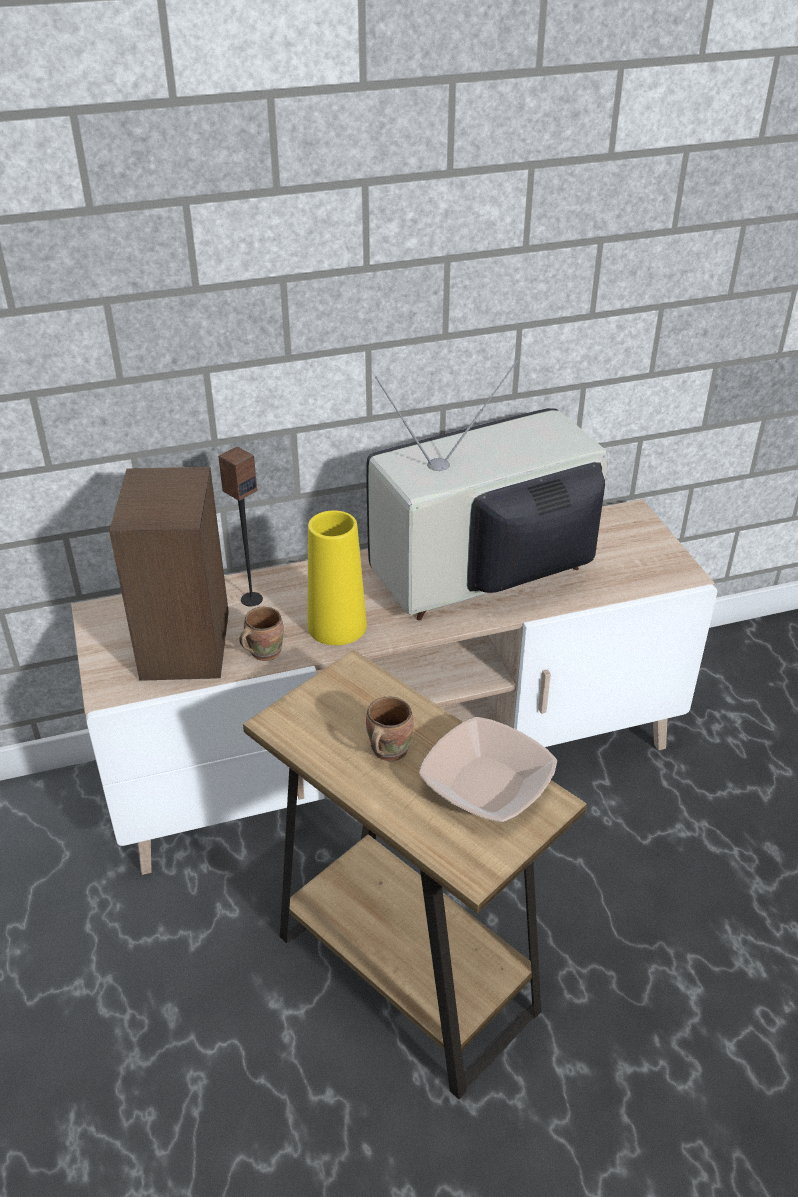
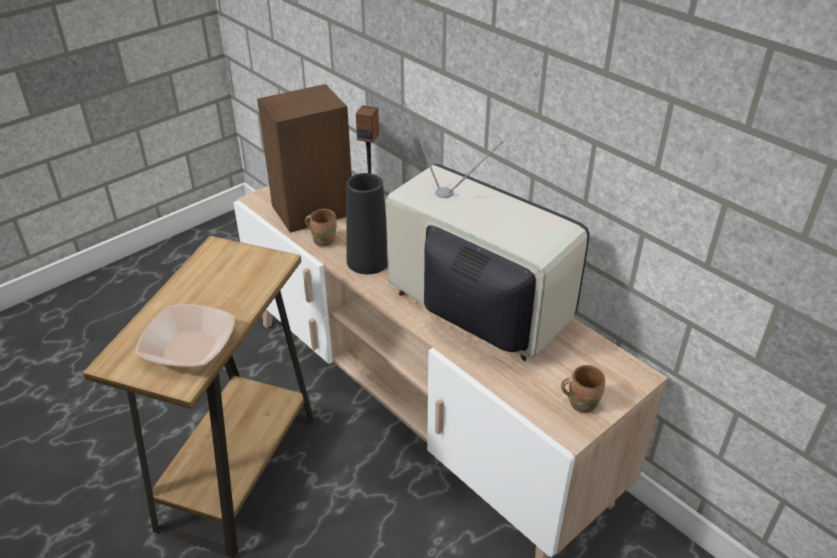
camera: 65 degrees right, 0 degrees up
(337, 626) = (368, 260): yellow vase -> black vase
(386, 750) = (207, 296): brown mug -> brown mug (581, 402)

